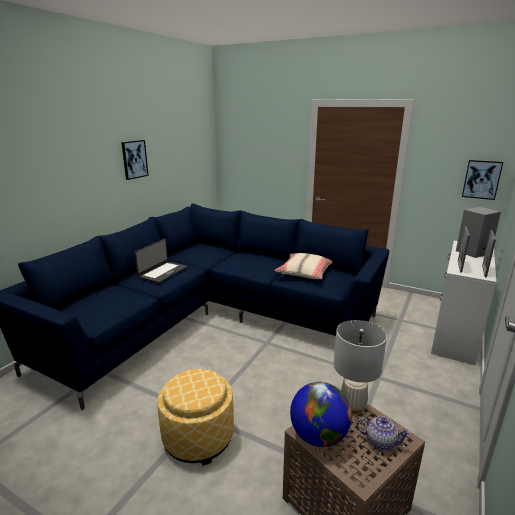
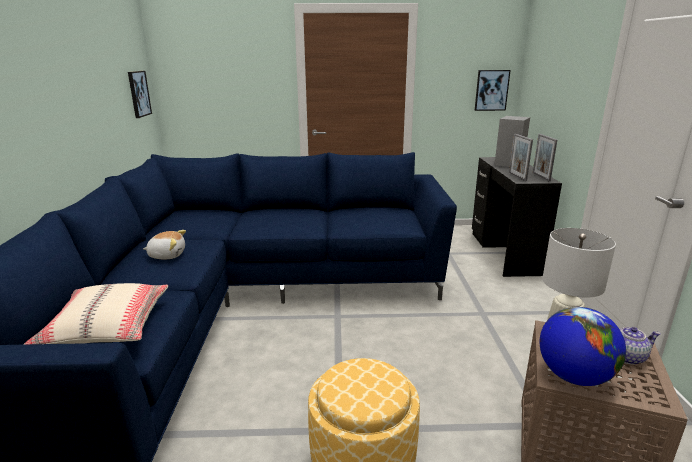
camera: 30 degrees left, 0 degrees up
(134, 159) = (61, 84): picture -> picture (138, 94)
(162, 272) = (167, 255): laptop -> plush toy
(304, 272) = (357, 216): beige pillow -> beige pillow (106, 326)
(456, 334) = (505, 253): white desk -> black desk

